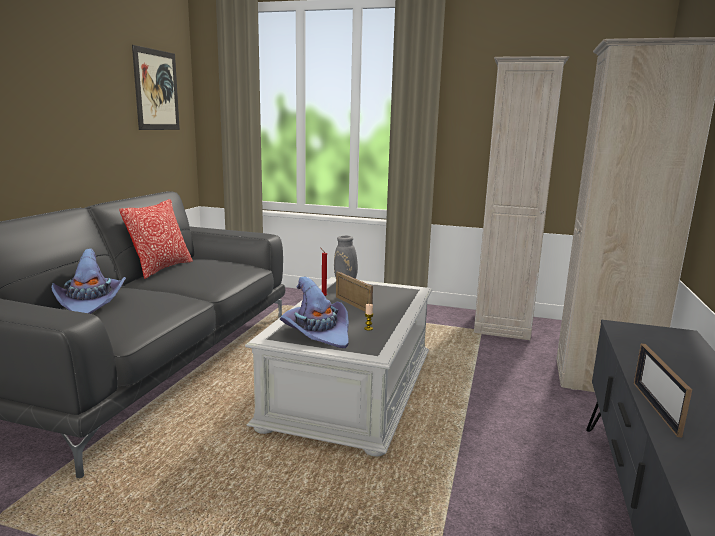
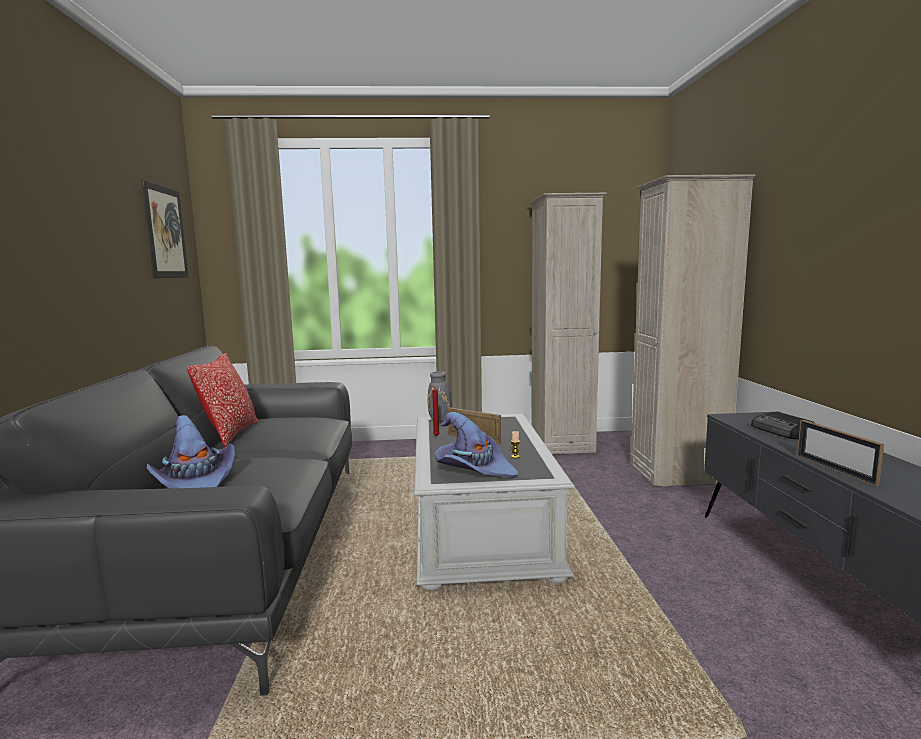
camera: 20 degrees left, 5 degrees down
(662, 354) = (783, 431): none -> radio

